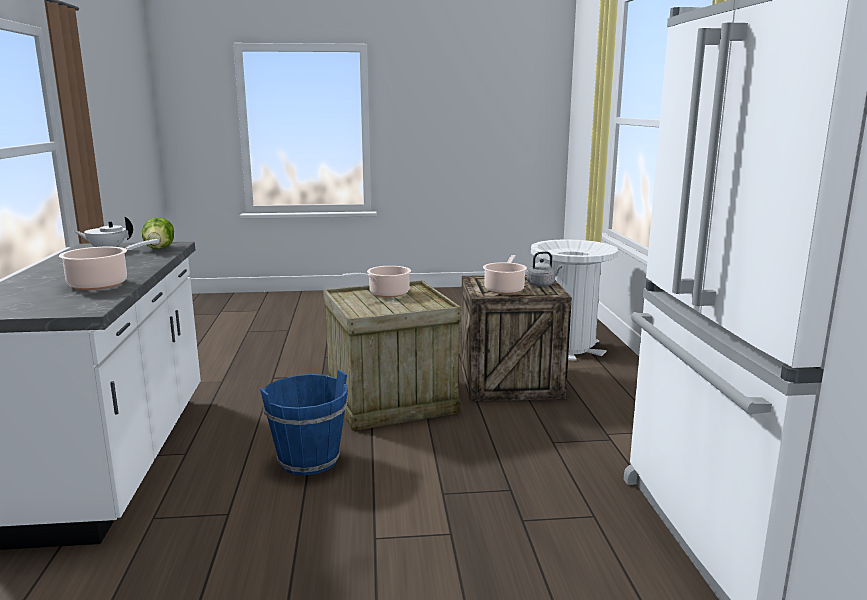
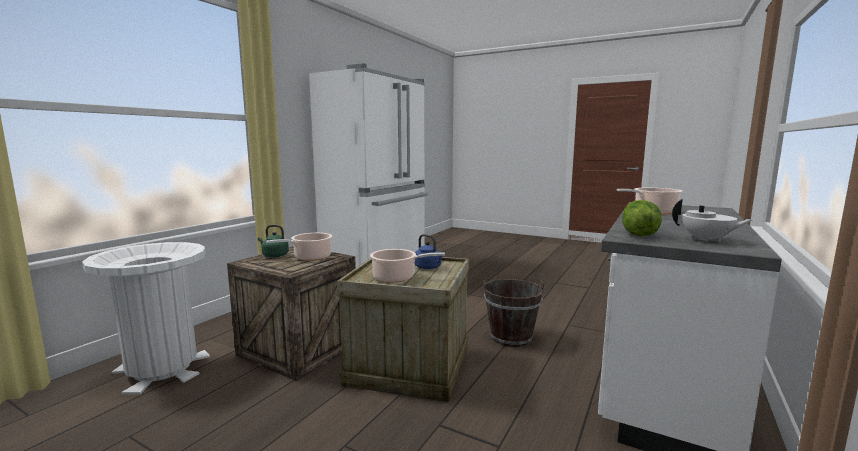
camera: 145 degrees left, 5 degrees down
(308, 460) = (511, 338): blue bucket -> brown bucket
(377, 307) = (429, 267): none -> blue kettle
(542, 284) = (274, 255): grey kettle -> green kettle

